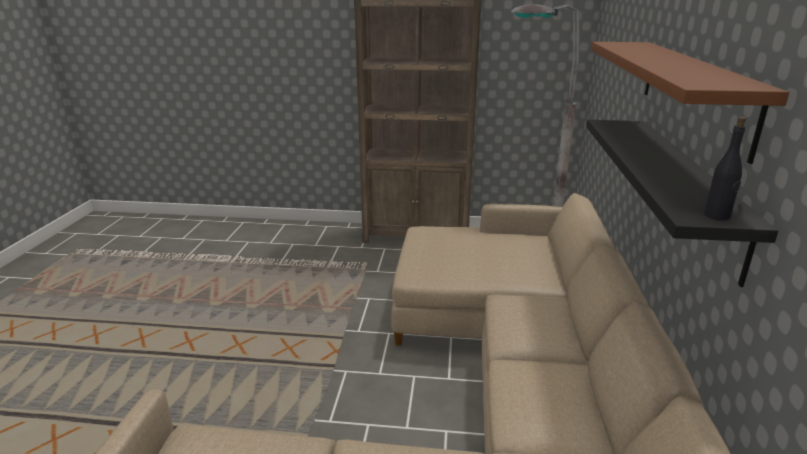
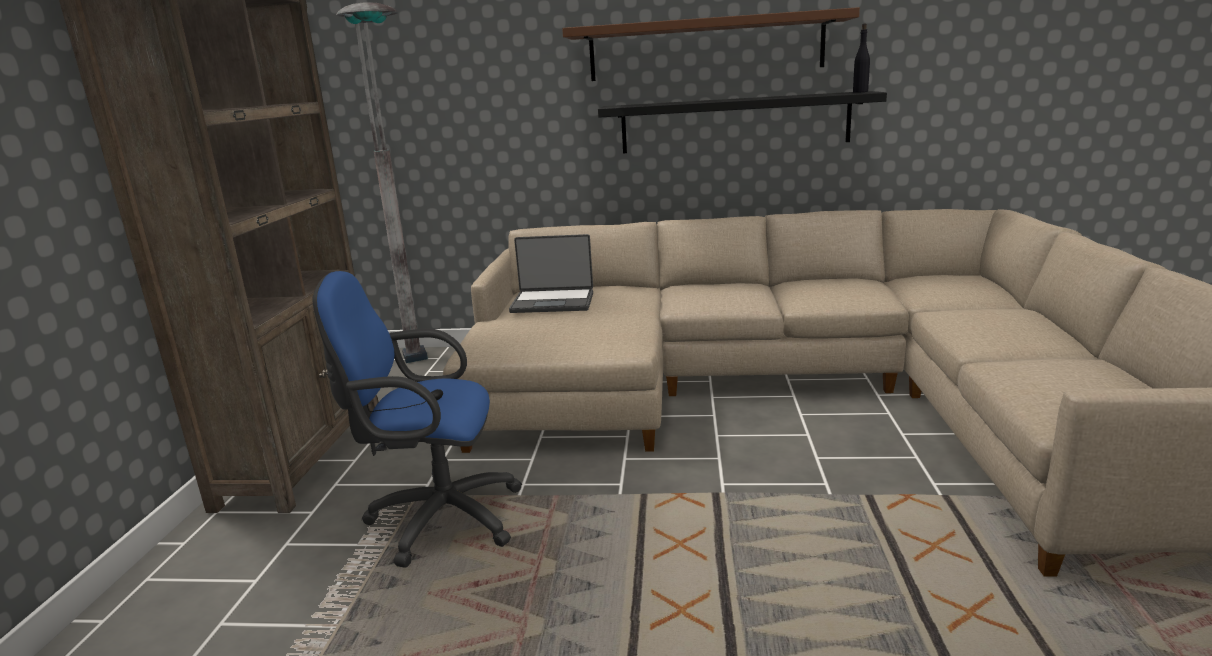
camera: 90 degrees left, 5 degrees down
(343, 277) = (437, 519): none -> blue office chair
(498, 244) = (553, 302): none -> laptop

